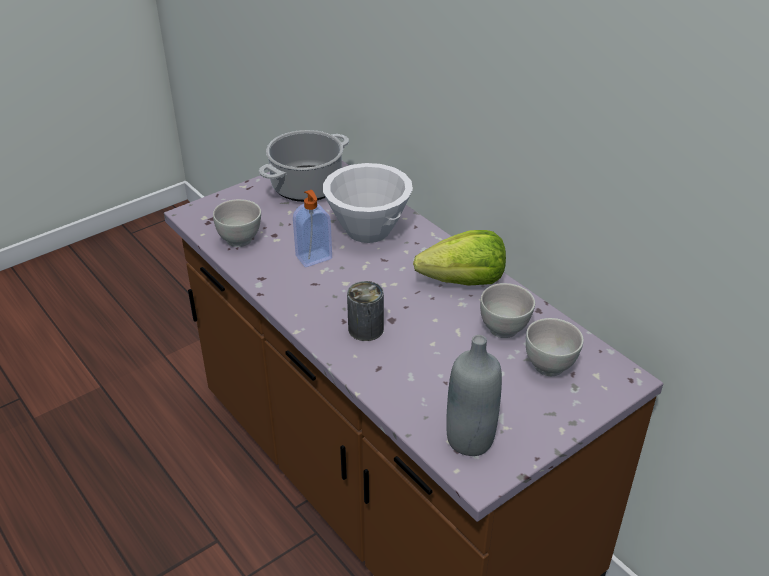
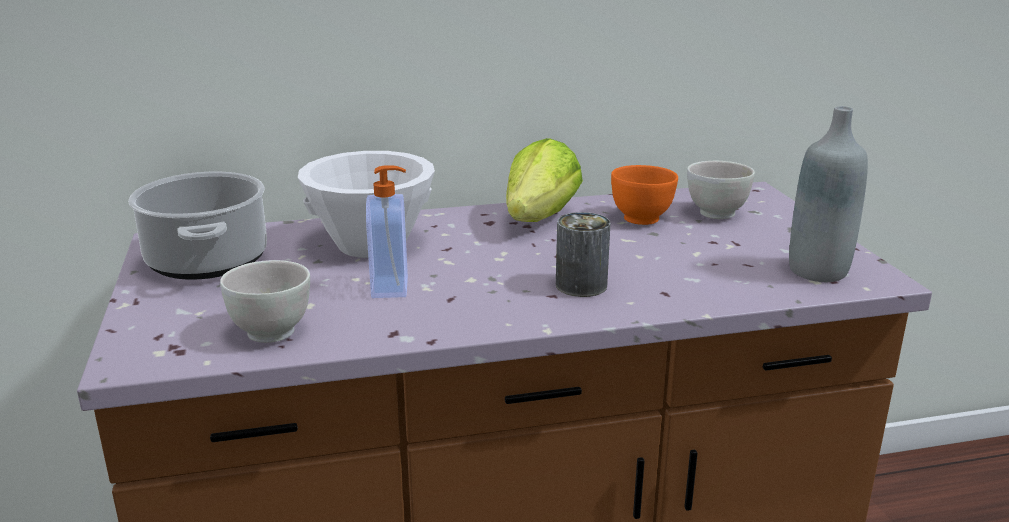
camera: 65 degrees left, 15 degrees down
(504, 329) = (641, 219): white bowl -> orange bowl

